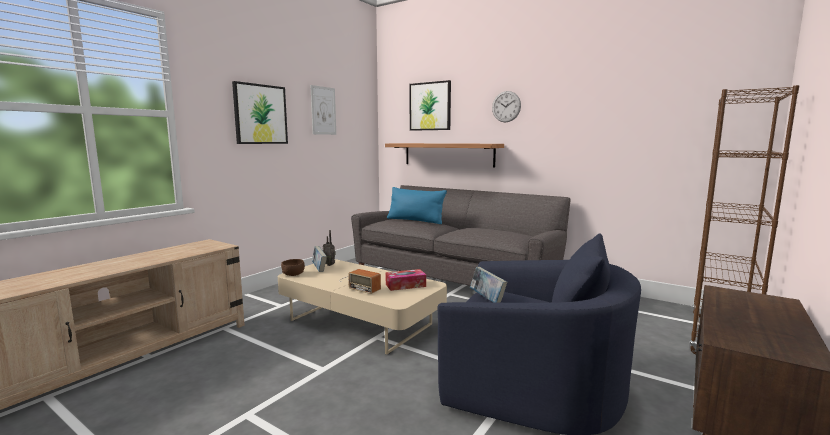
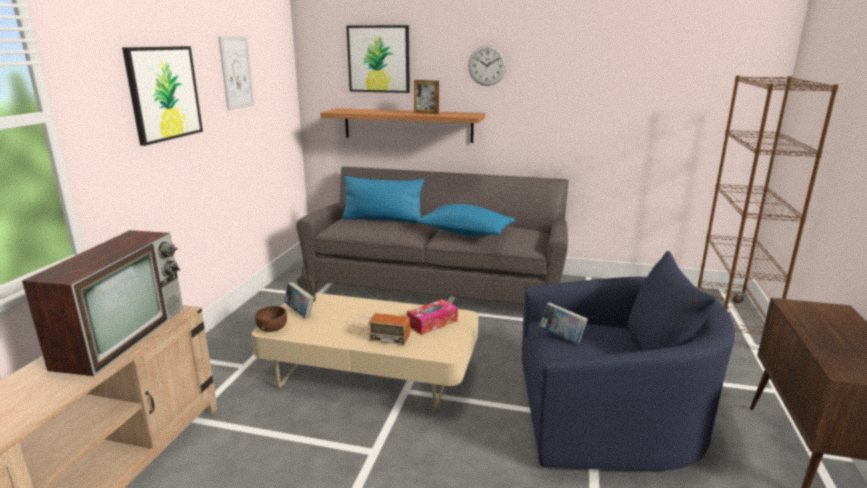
camera: 20 degrees left, 10 degrees up
(179, 252) = (123, 335): none -> television
(457, 143) = (426, 113): none -> picture frame
(469, 231) = (465, 233): none -> blue pillow

